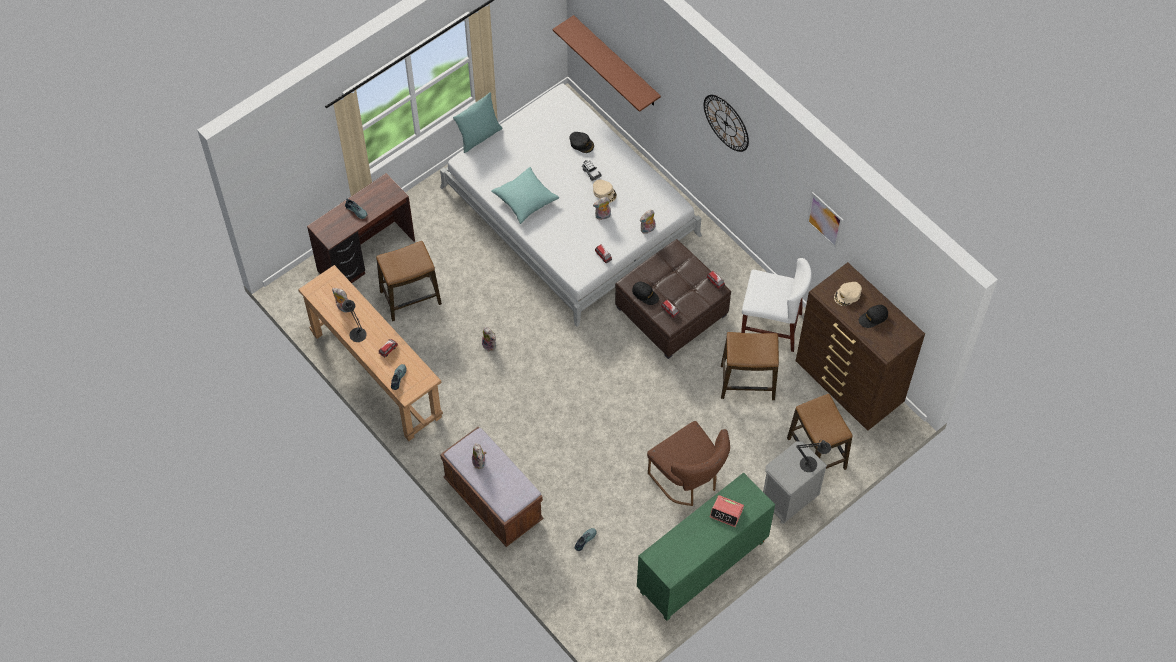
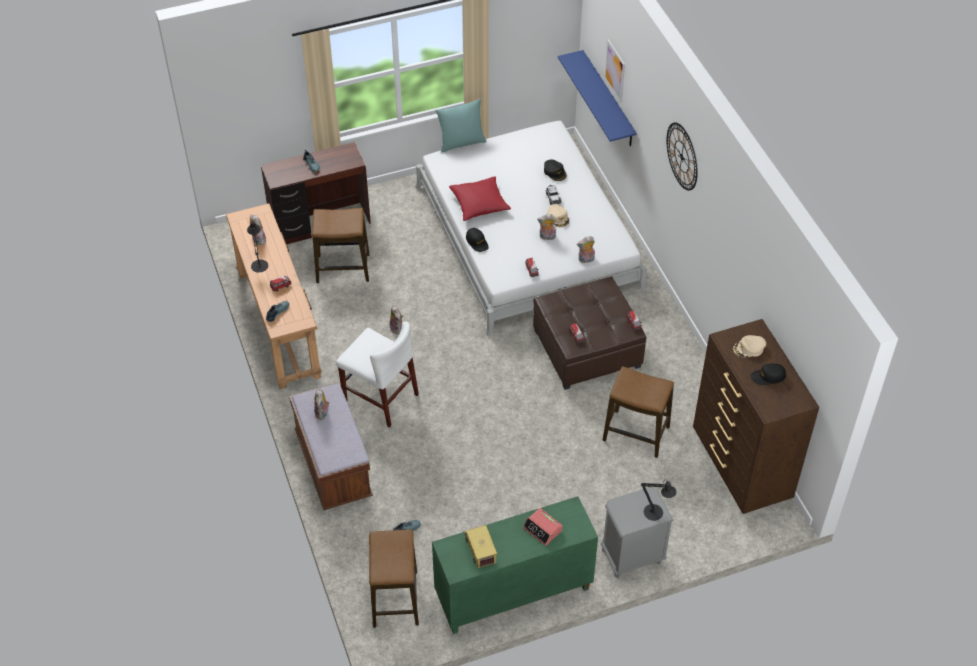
camera: 20 degrees right, 10 degrees down
(525, 199) = (479, 204): turquoise pillow -> red pillow
(616, 62) = (608, 99): brown shelf -> blue shelf
(645, 295) = (558, 315): black cap -> black cap (477, 242)
(682, 549) = (480, 549): none -> toy truck
(688, 480) = (536, 506): brown chair -> none
(771, 326) = (682, 390): white chair -> white chair (380, 398)
(816, 453) = (680, 521): stool -> stool (395, 599)
(825, 220) = (749, 267): picture -> picture (615, 71)

